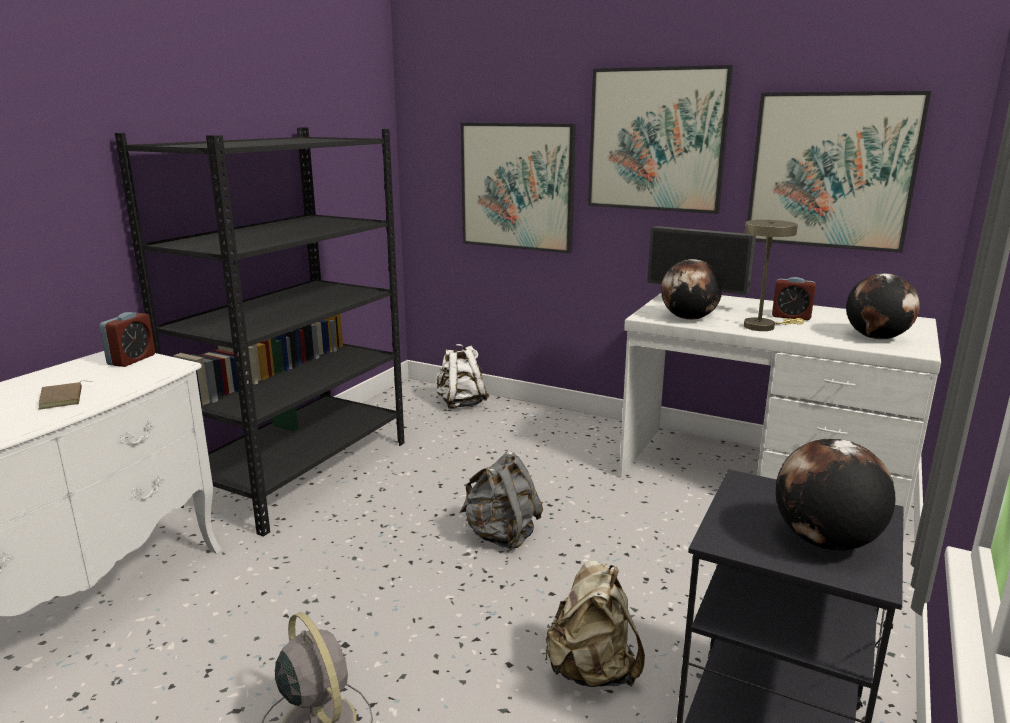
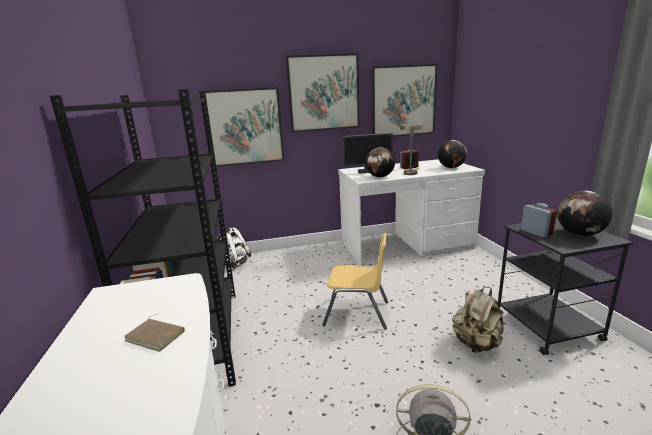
camera: 40 degrees left, 0 degrees up
(132, 360) = (136, 291): alarm clock -> alarm clock (536, 232)
(501, 536) = (357, 313): grey backpack -> yellow chair

